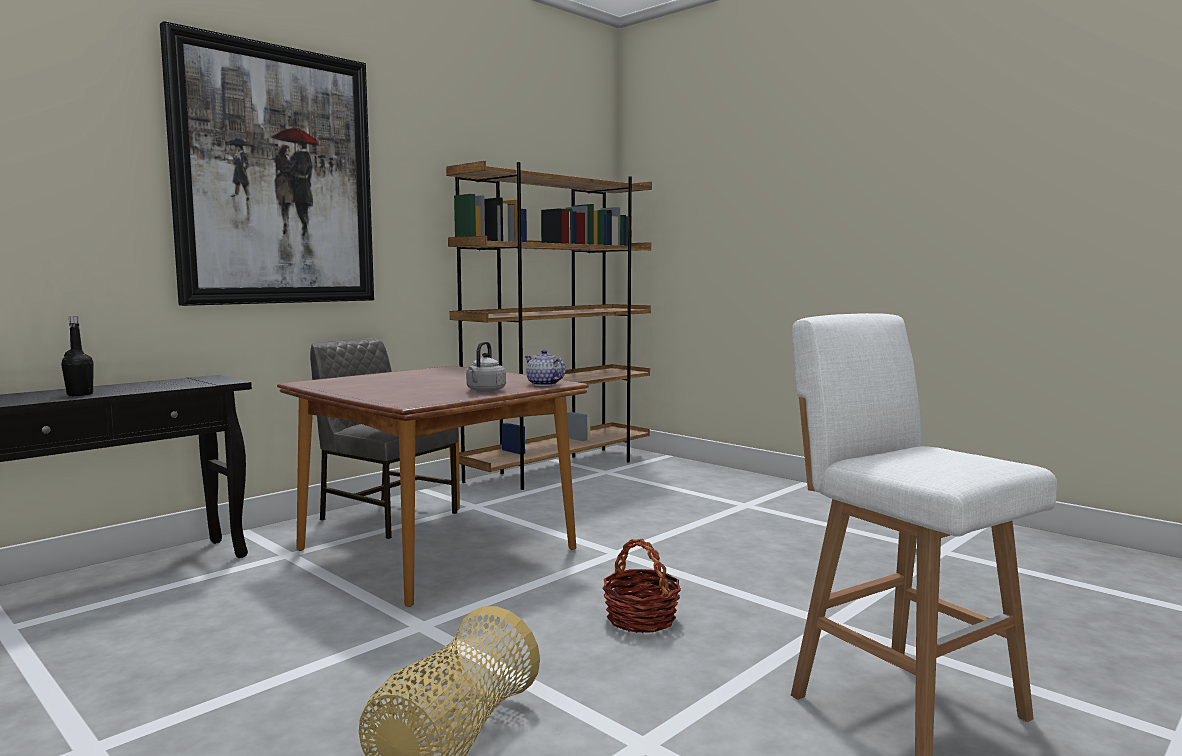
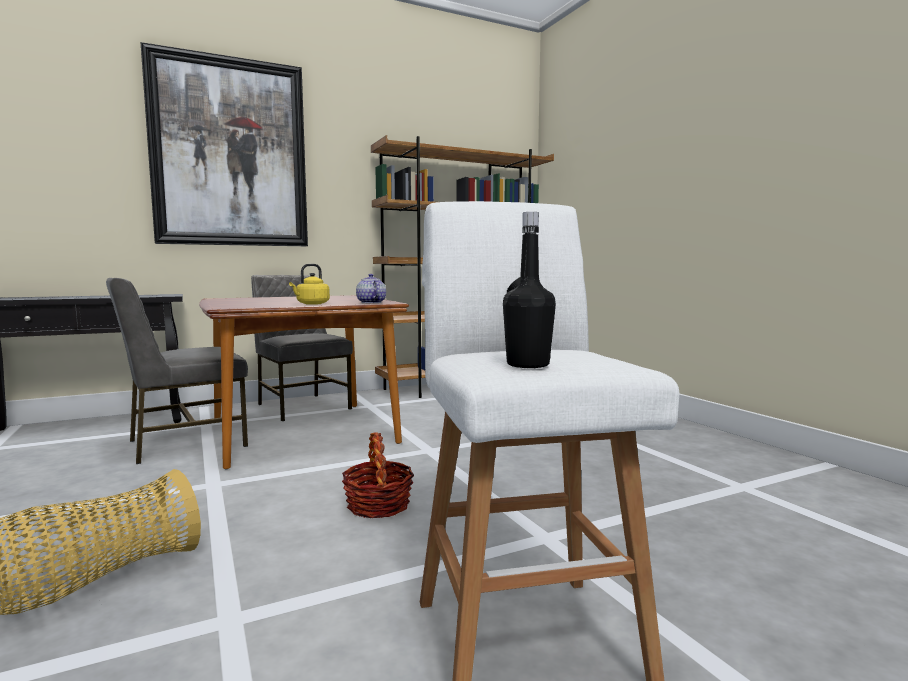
camera: 20 degrees right, 0 degrees up
(80, 394) = (61, 297): black bottle -> black bottle (528, 365)
(300, 582) = (185, 443): none -> grey chair
(485, 391) = (311, 304): grey kettle -> yellow kettle

